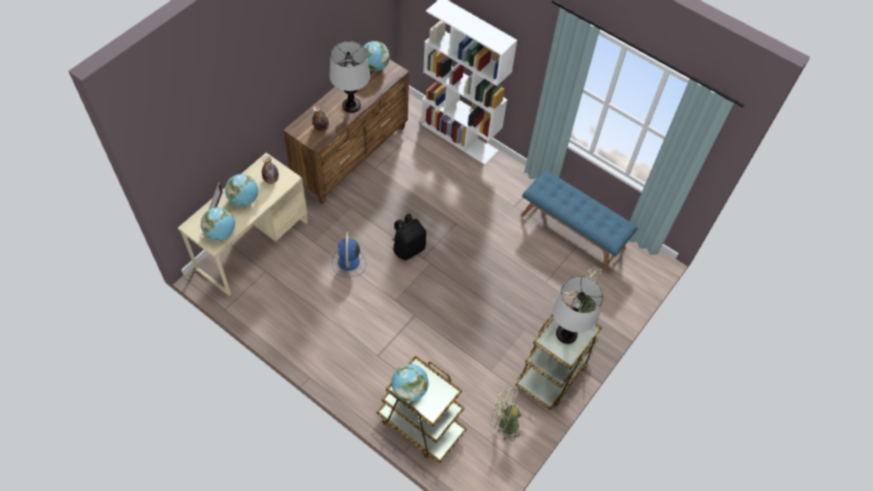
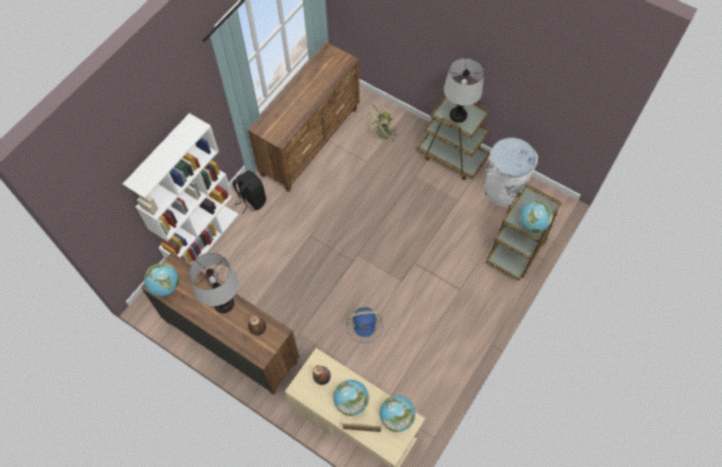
camera: 90 degrees left, 5 degrees up
(408, 248) = (343, 274): black backpack -> black backpack (251, 200)
(503, 424) = (503, 189): green fan -> white trash can
(573, 231) = (310, 141): blue bench -> brown dresser

